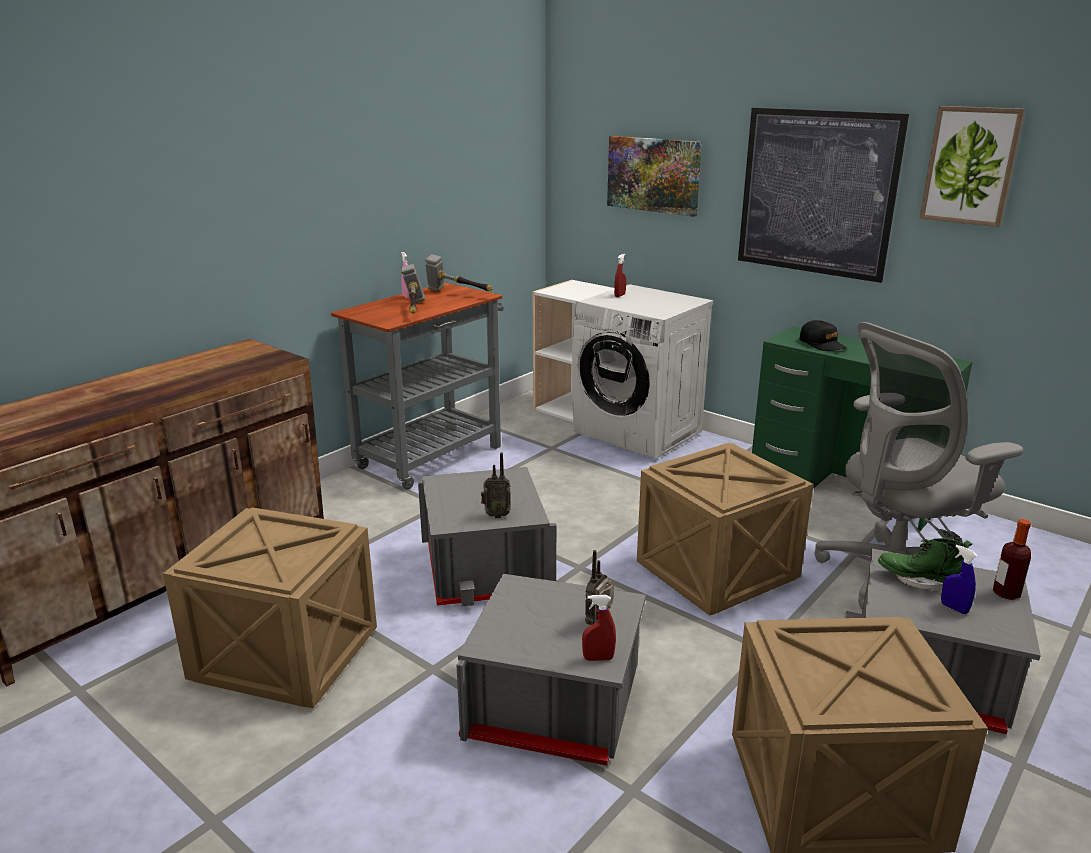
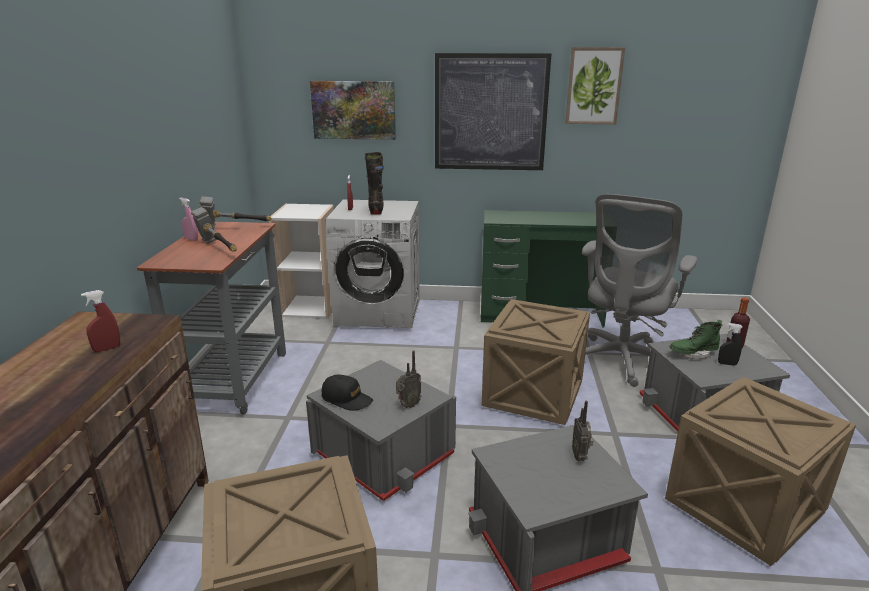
camera: 35 degrees left, 0 degrees up
(598, 658) = (613, 483): red spray bottle -> red spray bottle (107, 349)
(644, 302) = (376, 210): none -> black boot
(822, 344) = (519, 218): black cap -> black cap (347, 399)
(954, 608) = (727, 364): blue spray bottle -> black spray bottle

